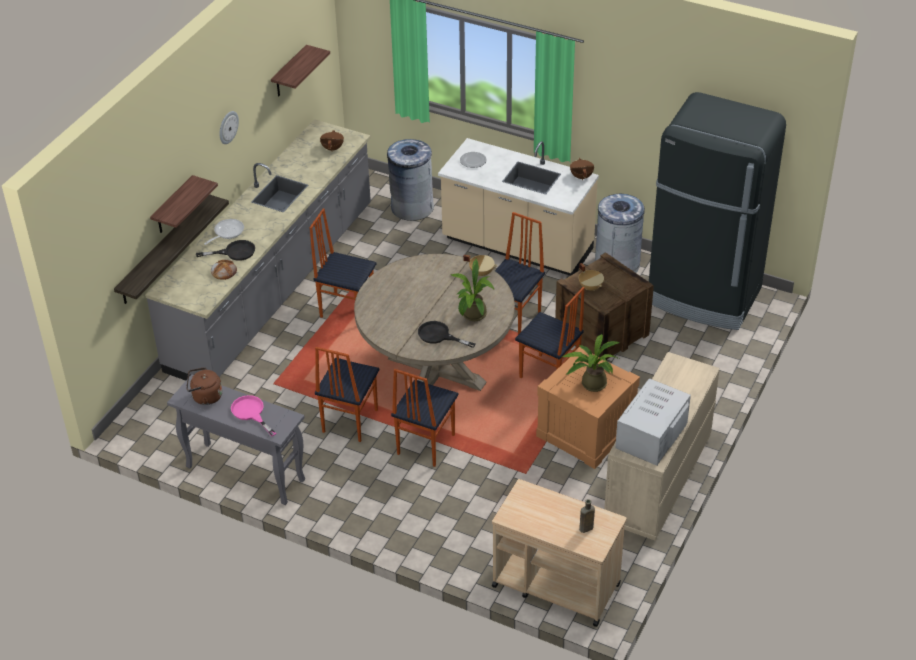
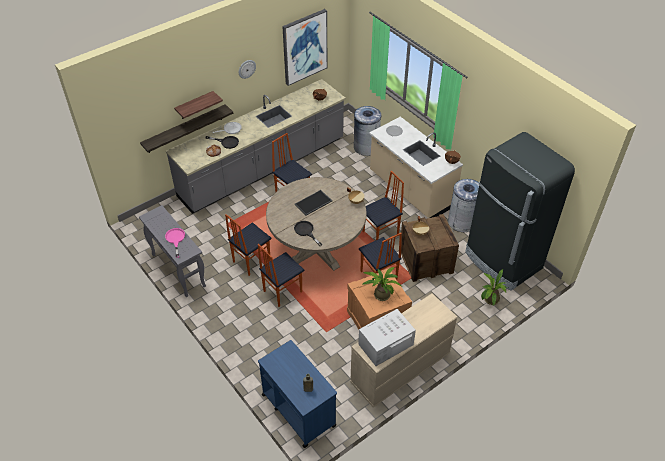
camera: 25 degrees right, 5 degrees up
(205, 397) = (159, 221): brown kettle -> none
(289, 72) = (304, 47): shelf -> picture
(422, 295) = (313, 203): none -> tray
(473, 316) = (333, 226): potted plant -> potted plant (490, 300)
(555, 584) = (298, 409): beige cart -> blue cart

